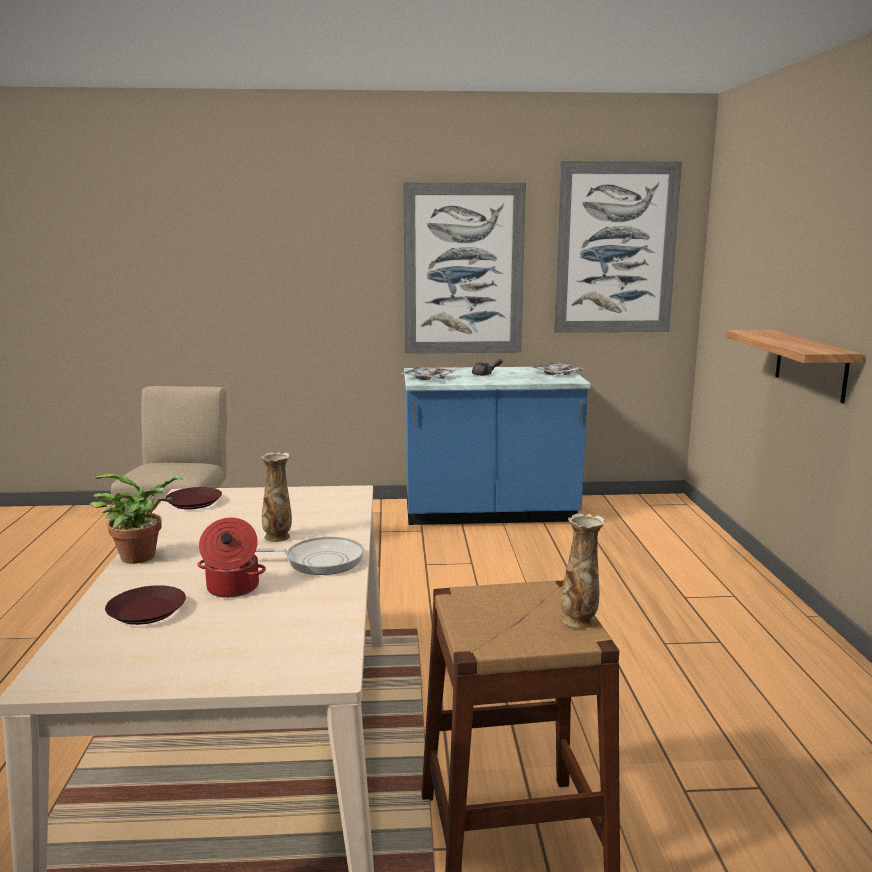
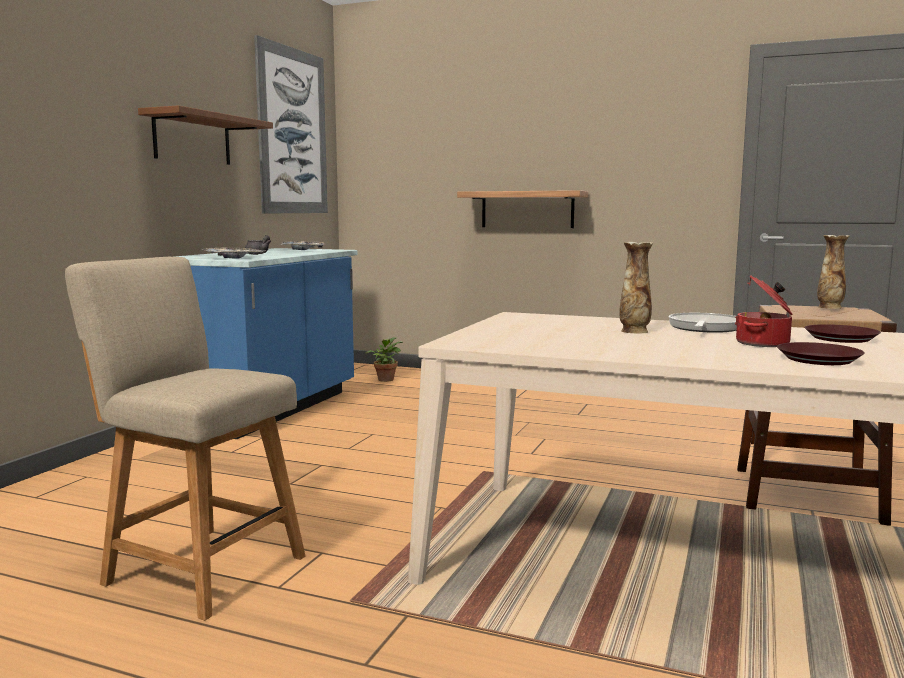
camera: 65 degrees left, 5 degrees down
(143, 556) = (664, 357): potted plant -> potted plant (386, 379)
(193, 502) = (490, 343): brown plate -> brown plate (841, 338)
(463, 269) = (192, 139): picture -> brown shelf

